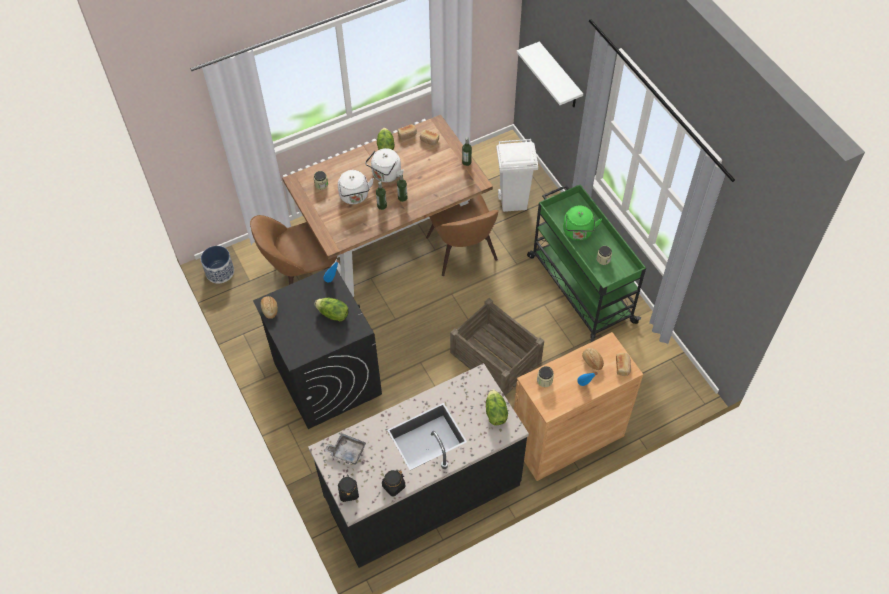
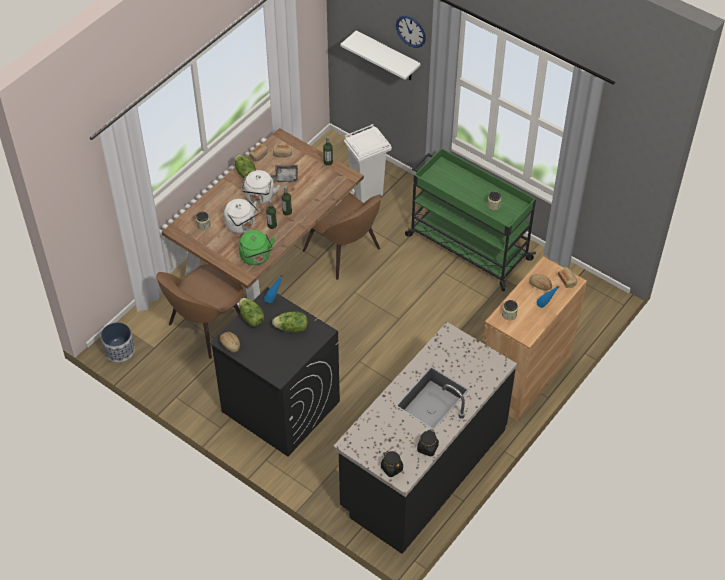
camera: 25 degrees left, 5 degrees down
(347, 451) = (370, 436): grey tray -> grey tray (285, 177)
(495, 357) = (424, 332): crate -> none
(495, 413) = (479, 358): lettuce -> lettuce (251, 318)
(578, 232) = (459, 190): green kettle -> green kettle (256, 257)
(579, 58) = (411, 31): none -> wall clock

